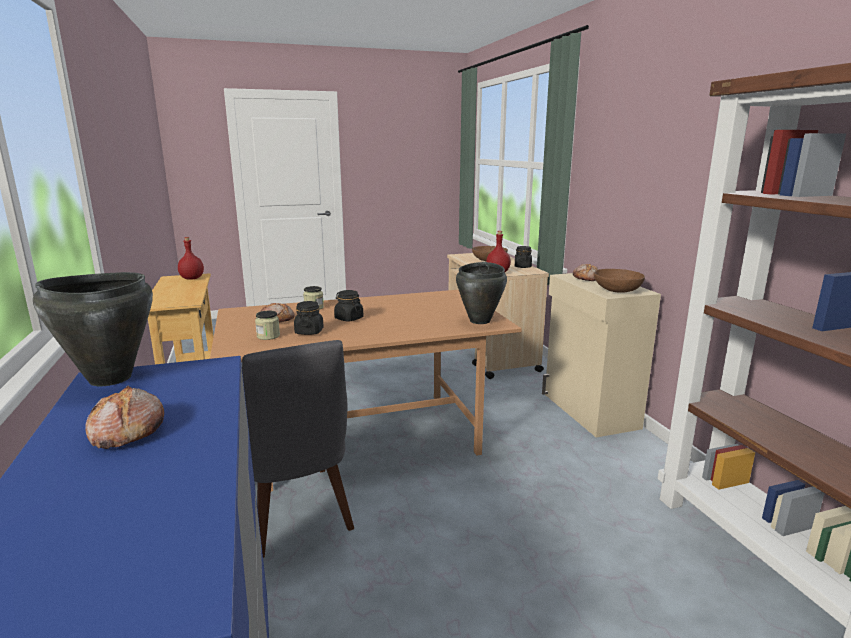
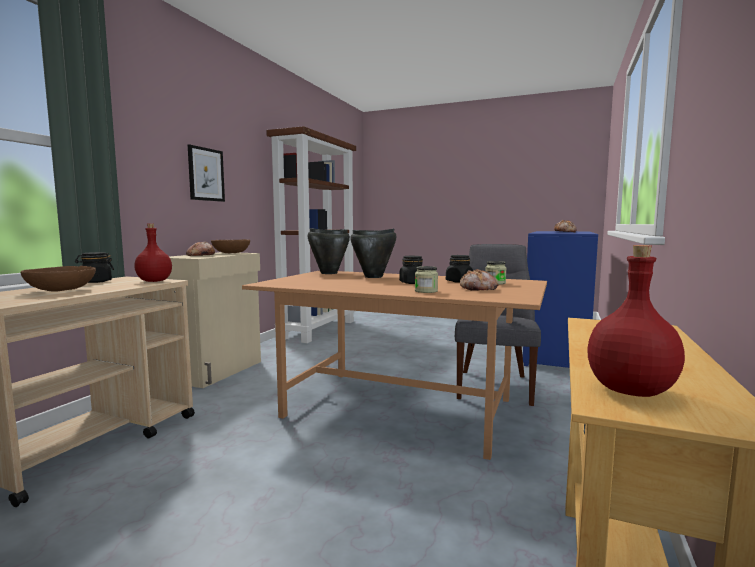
camera: 140 degrees left, 10 degrees down
(109, 378) = (581, 233): black cooking pot -> black cooking pot (374, 277)
(664, 185) = (206, 174): none -> picture

